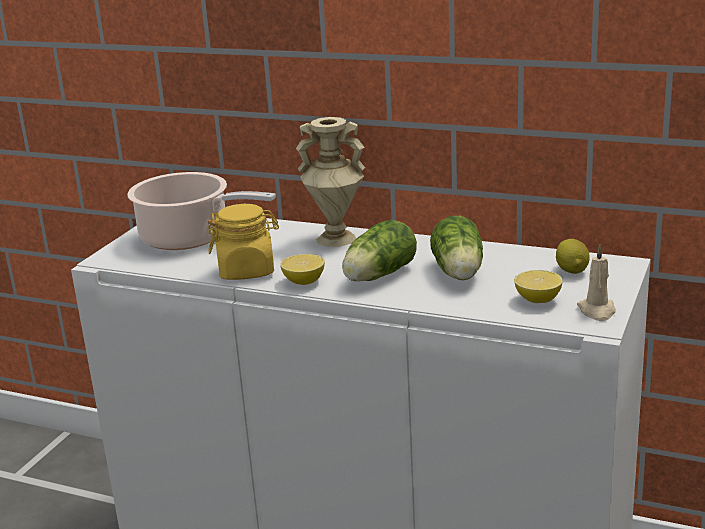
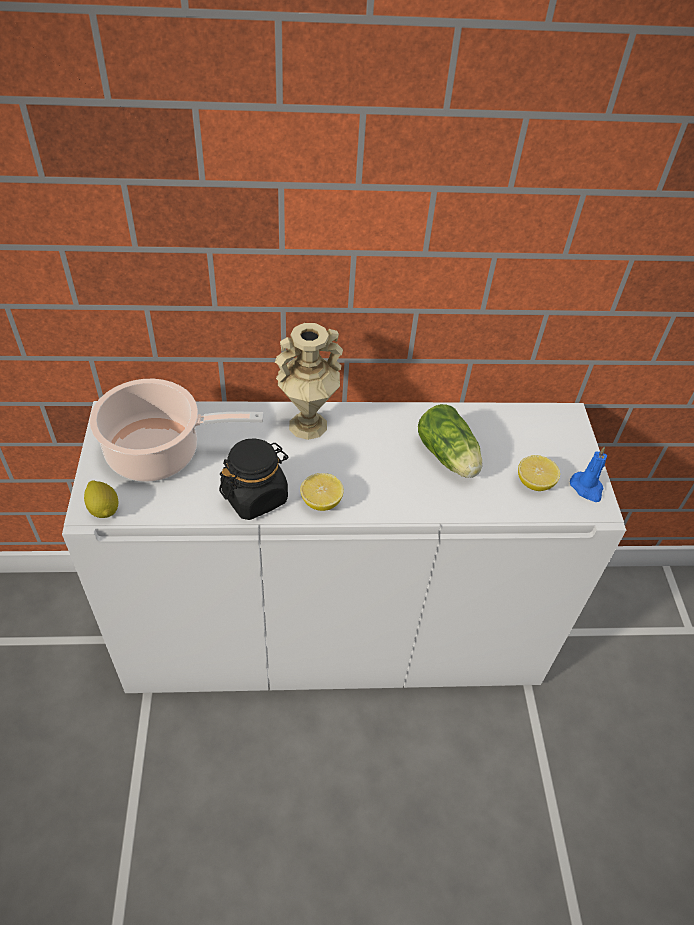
camera: 30 degrees left, 25 degrees up
(247, 270) = (255, 496): yellow jar -> black jar
(377, 276) = (382, 478): lettuce -> none
(572, 270) = (536, 433): lemon -> lemon (104, 509)
(597, 311) = (587, 488): beige candle -> blue candle

